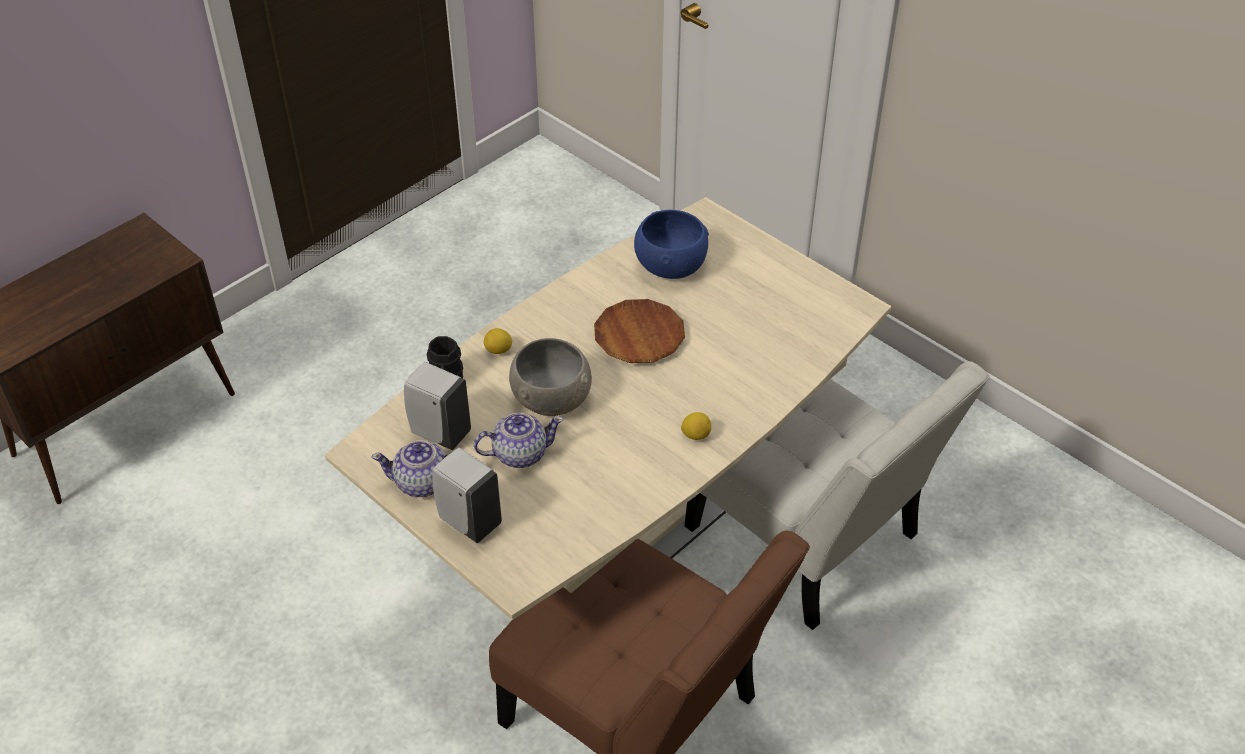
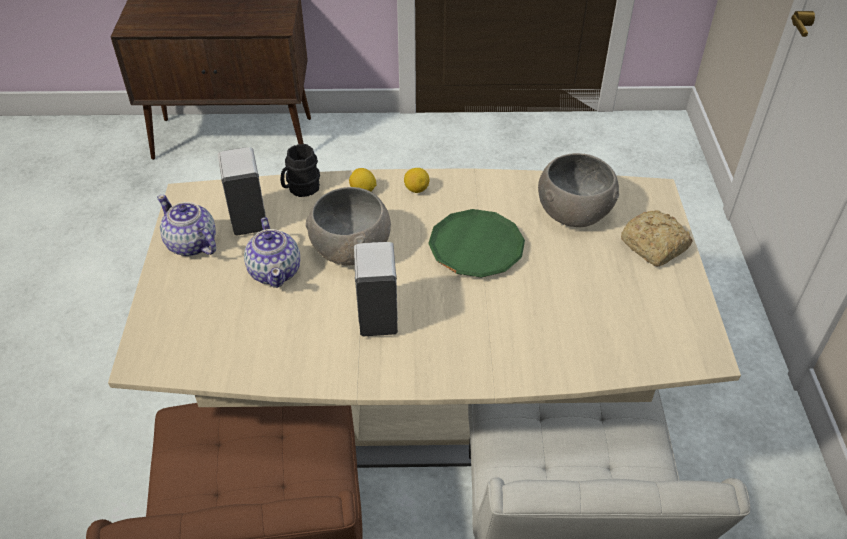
camera: 45 degrees right, 0 degrees up
(468, 521) = (179, 292): white soap dispenser -> white soap dispenser (377, 316)
(519, 454) = (275, 271): teapot -> teapot turned 45 degrees clockwise
(639, 336) = (476, 248): brown plate -> green plate
(670, 265) = (573, 211): blue bowl -> grey bowl
(696, 435) = (416, 355): lemon -> lemon (416, 189)
(751, 256) = (654, 247): none -> bread

